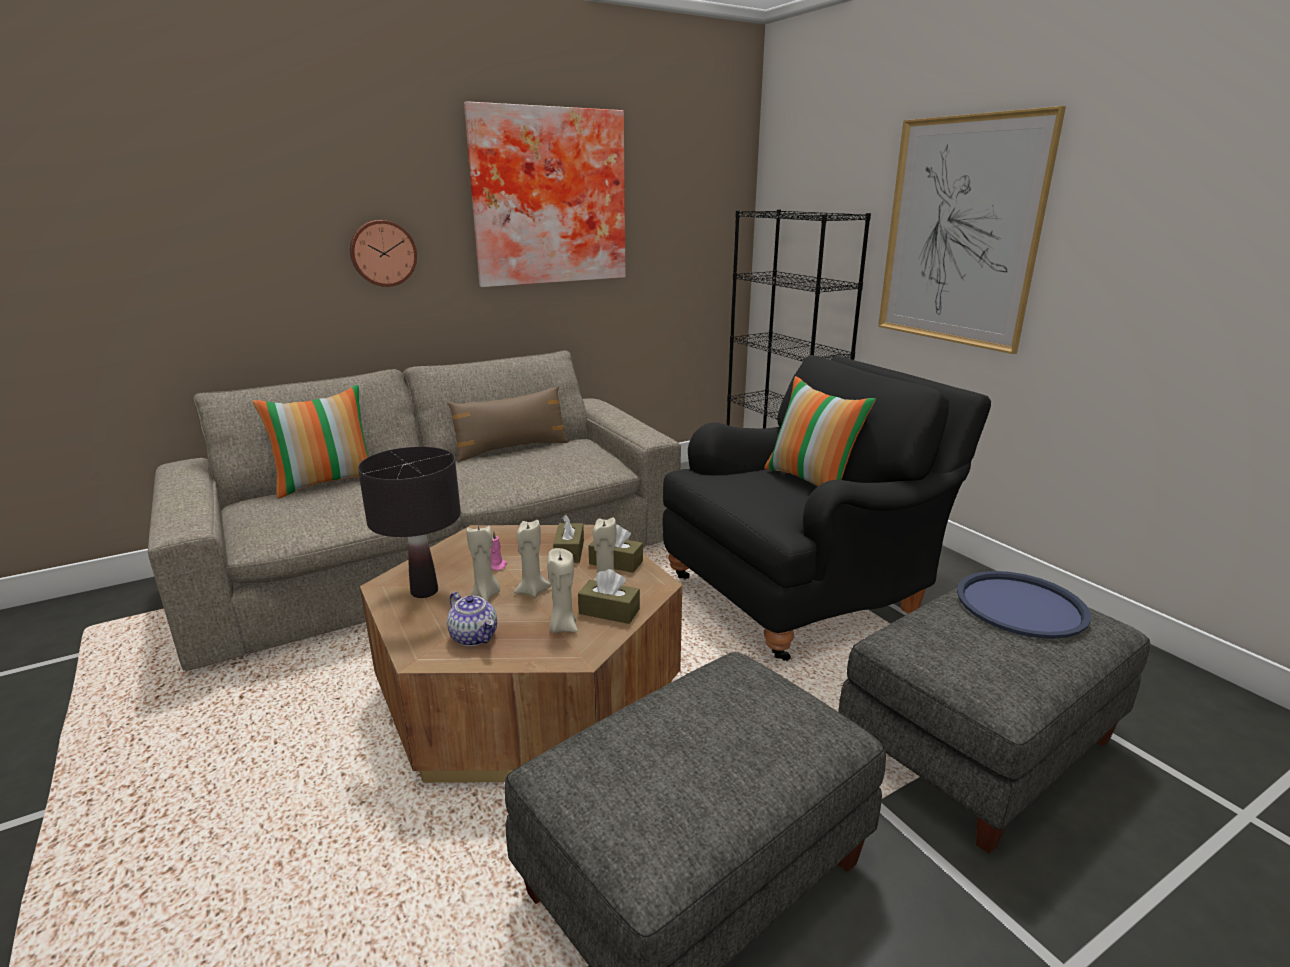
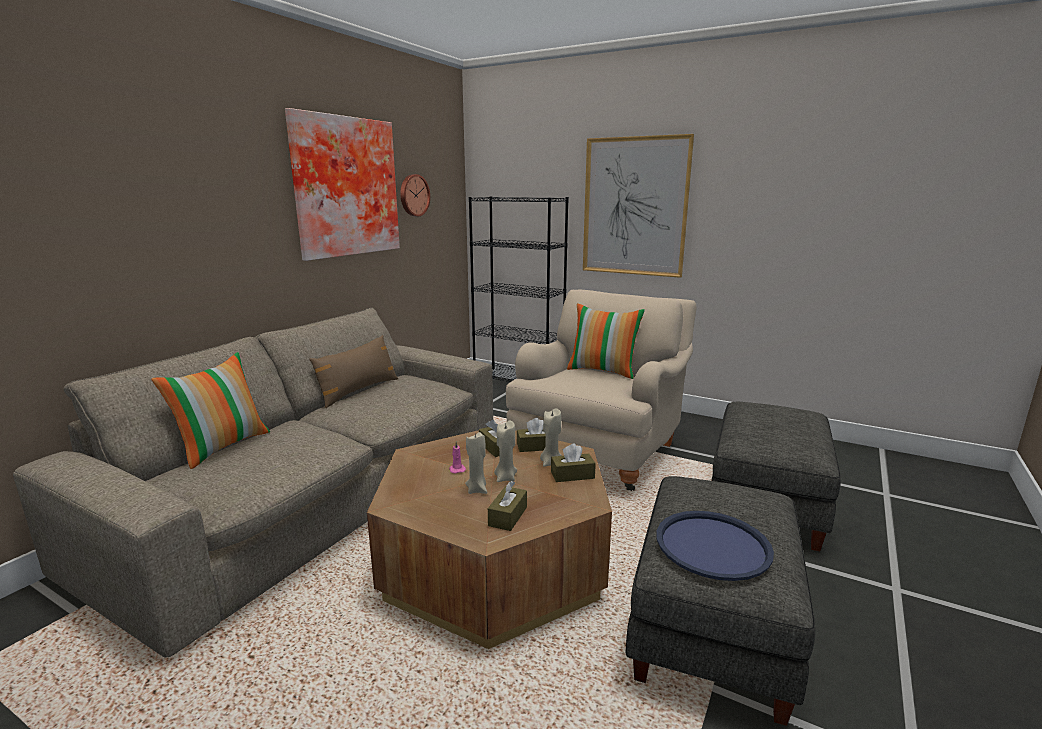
camera: 30 degrees left, 5 degrees down
(383, 253) = (225, 235): wall clock -> wall clock (413, 195)
(424, 591) = (426, 500): black table lamp -> none
(475, 637) = (508, 516): teapot -> brown tissue box
(562, 627) = (557, 493): beige candle -> none
(802, 592) = (600, 449): black armchair -> beige armchair
(1021, 605) = (770, 413): blue tray -> blue tray (713, 545)

